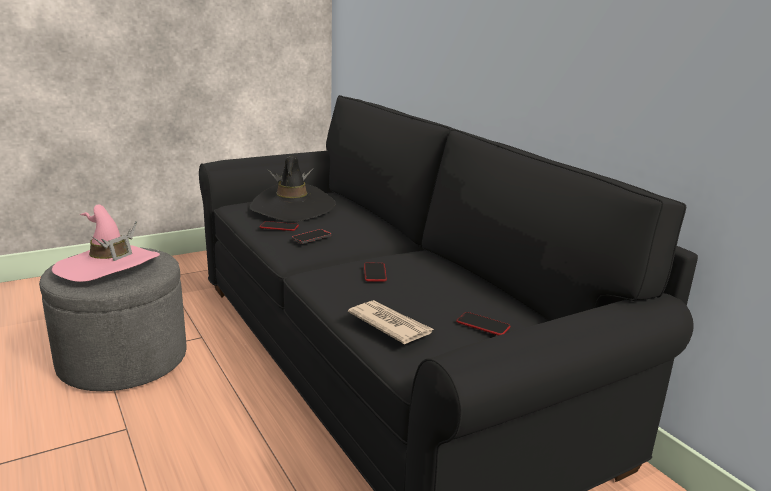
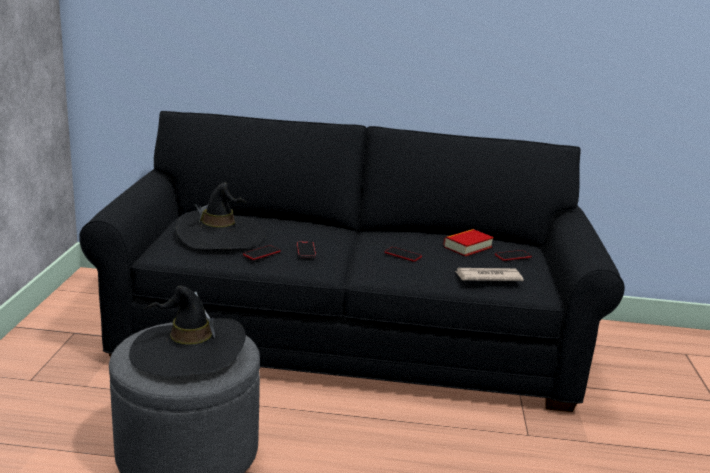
camera: 55 degrees left, 0 degrees up
(108, 266) = (188, 351): pink hat -> black hat
(459, 295) = (467, 247): none -> book

